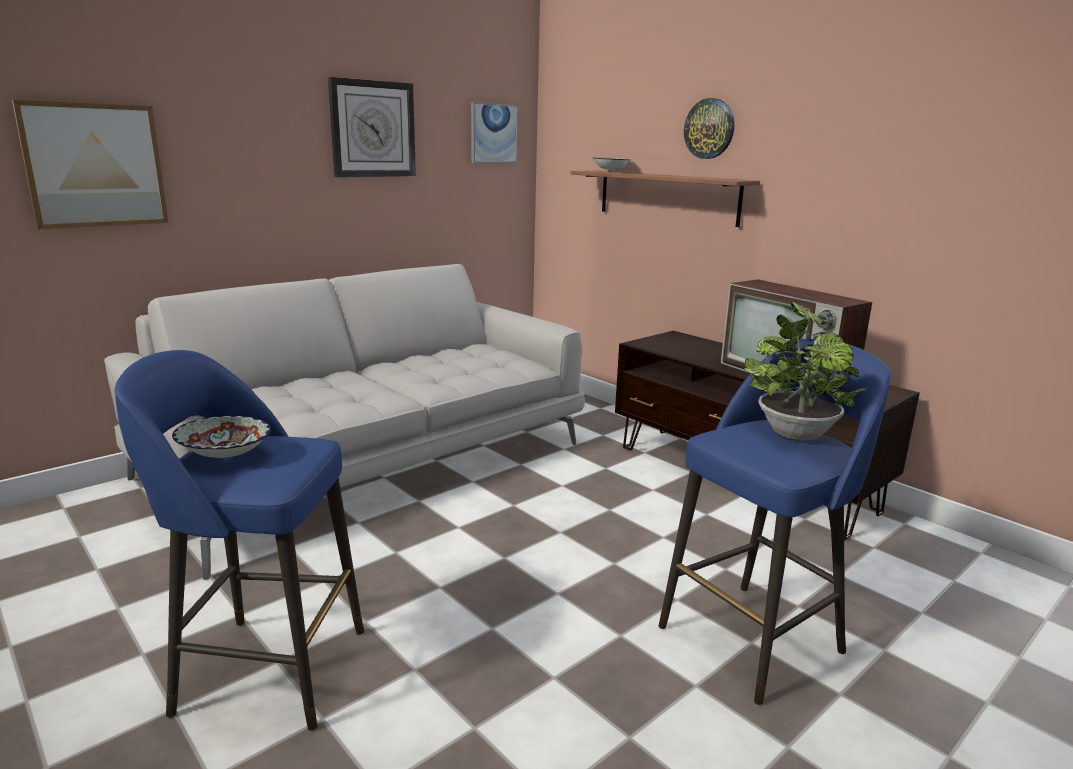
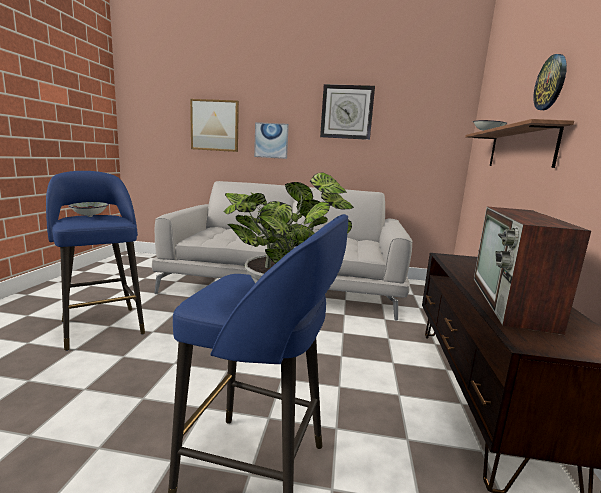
camera: 50 degrees right, 5 degrees down
(493, 133) = (435, 116): picture -> picture (271, 140)

